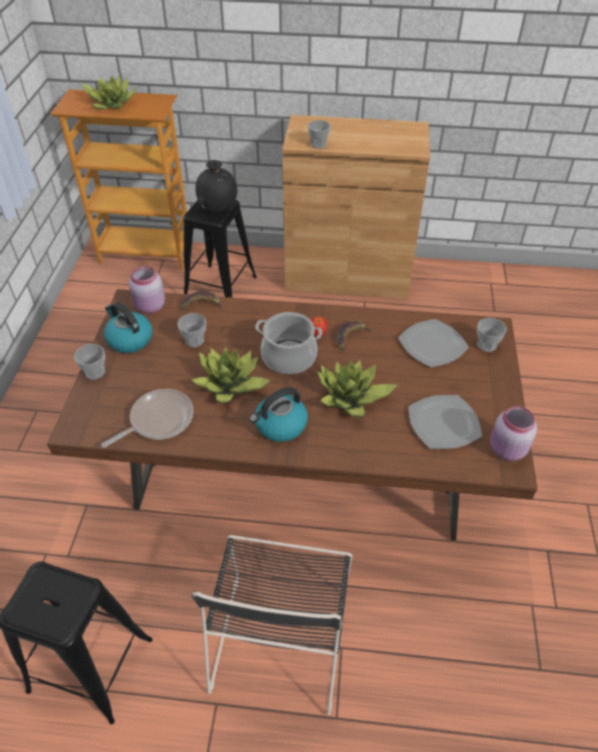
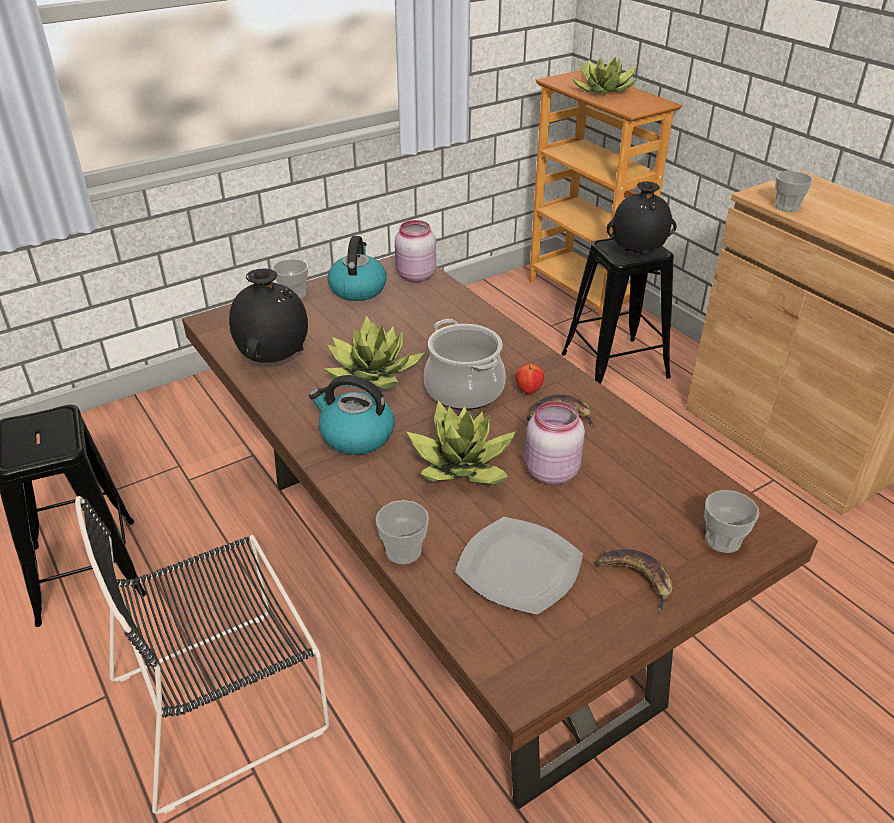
camera: 50 degrees right, 10 degrees down
(158, 420) = (274, 358): frying pan -> black vase
(194, 340) = (406, 322): cup -> cup (403, 551)
(201, 304) = (461, 300): banana -> banana (636, 579)
(432, 344) = (647, 488): plate -> none
(506, 450) = (547, 659): pink jar -> pink jar (549, 472)

